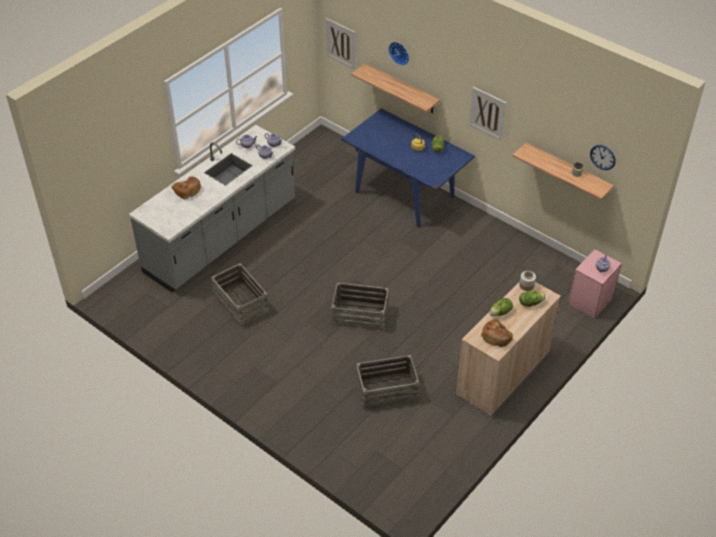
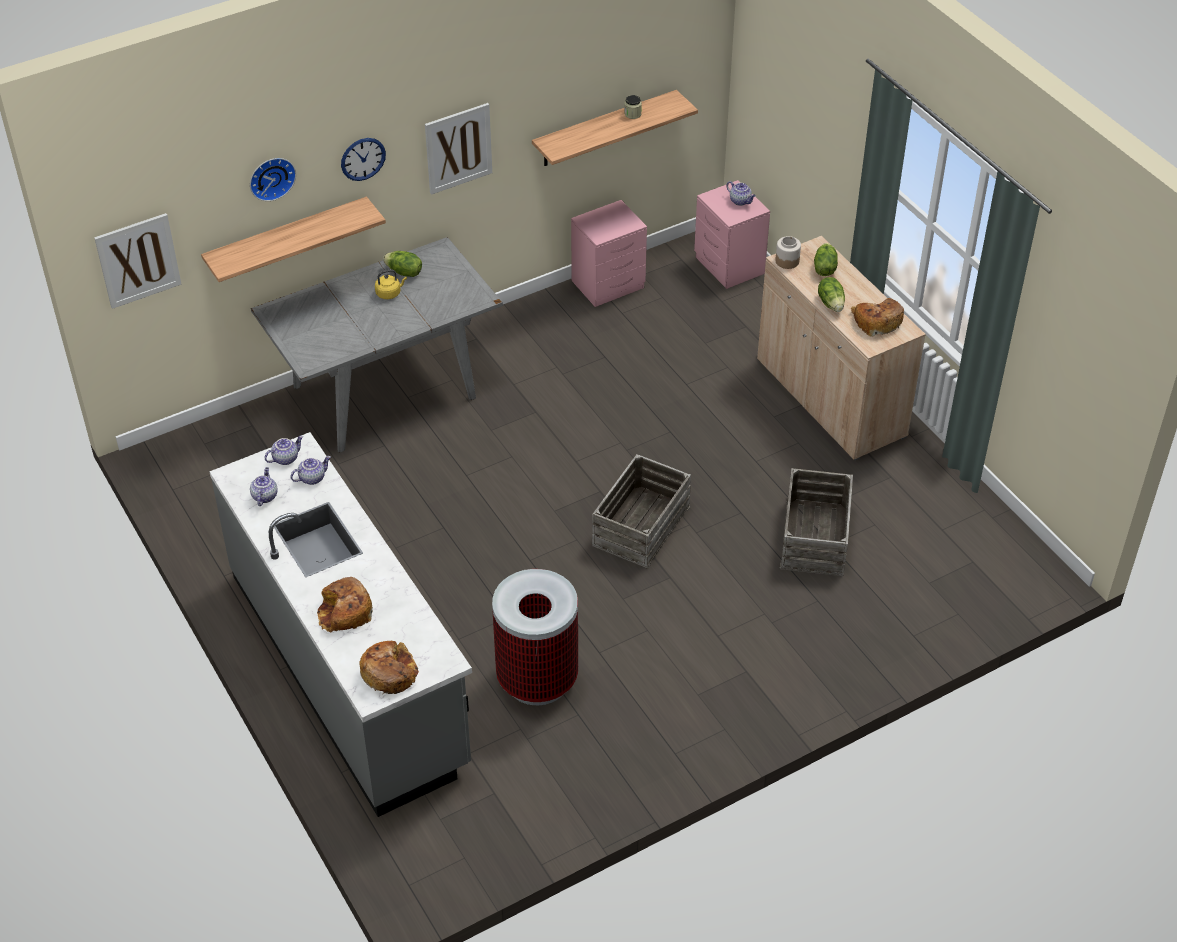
camera: 70 degrees left, 0 degrees up
(156, 214) = (390, 672): none -> bread
(240, 303) = (537, 679): crate -> trash can
(405, 194) = (386, 391): blue dining table -> grey dining table
(539, 254) = (609, 285): none -> pink nightstand
(602, 157) = (653, 62): wall clock -> wall clock (363, 159)

